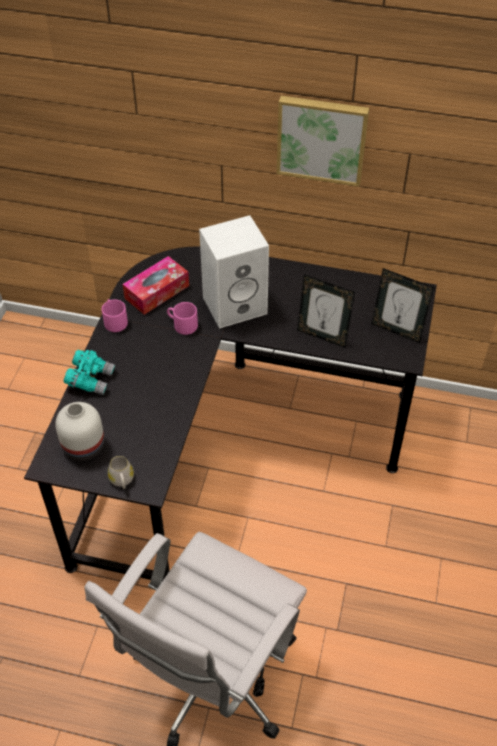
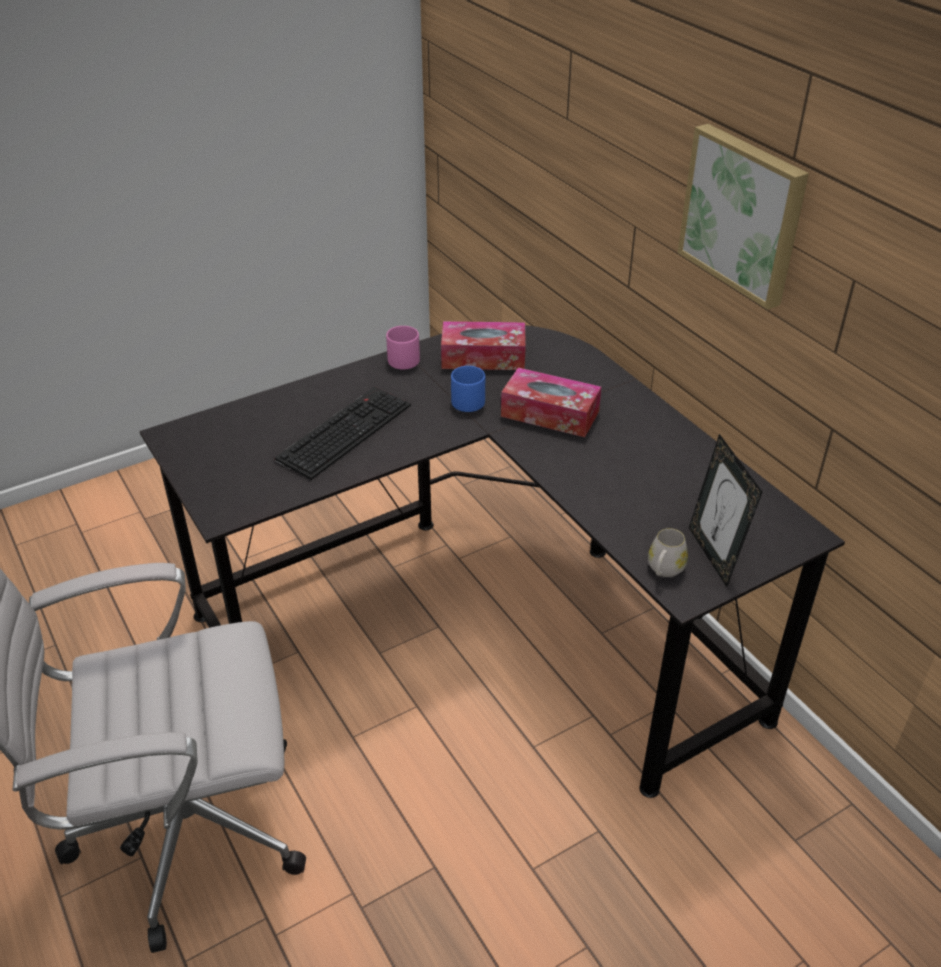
camera: 45 degrees right, 10 degrees down
(82, 446) = (220, 440): white vase -> none
(90, 379) = (311, 391): turquoise binoculars -> none
(122, 481) = (207, 492): white mug -> white mug (664, 570)
(144, 390) = (344, 430): none -> keyboard
(182, 325) = (465, 399): pink mug -> blue mug
(235, 304) = (550, 414): white speaker -> tissue box
(322, 336) = (607, 502): picture frame -> none

